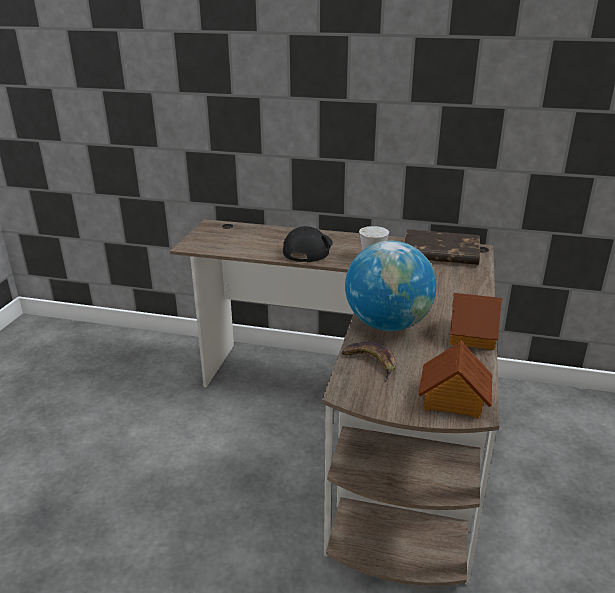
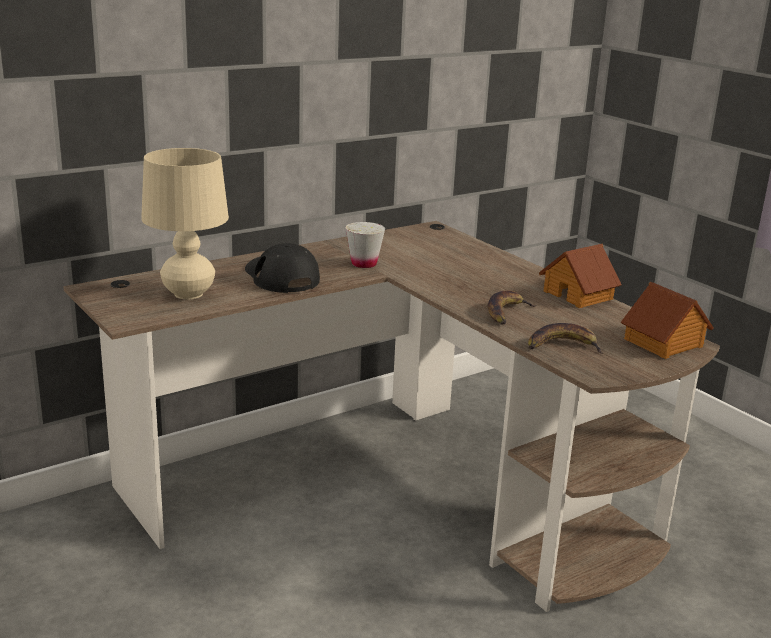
camera: 50 degrees left, 5 degrees down
(243, 242) = (188, 294): none -> beige table lamp
(387, 324) = (506, 312): globe -> banana
(439, 252) = (411, 239): brown book -> none

